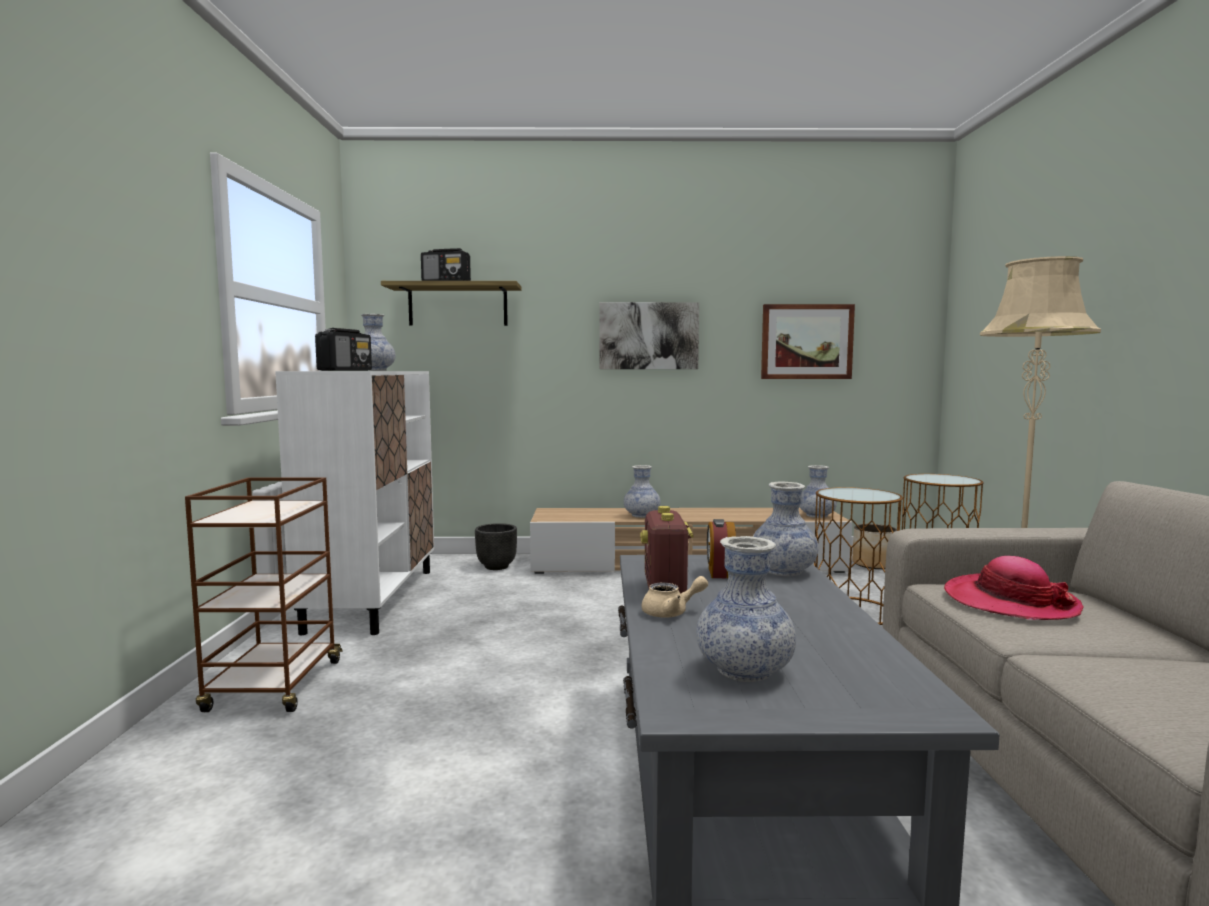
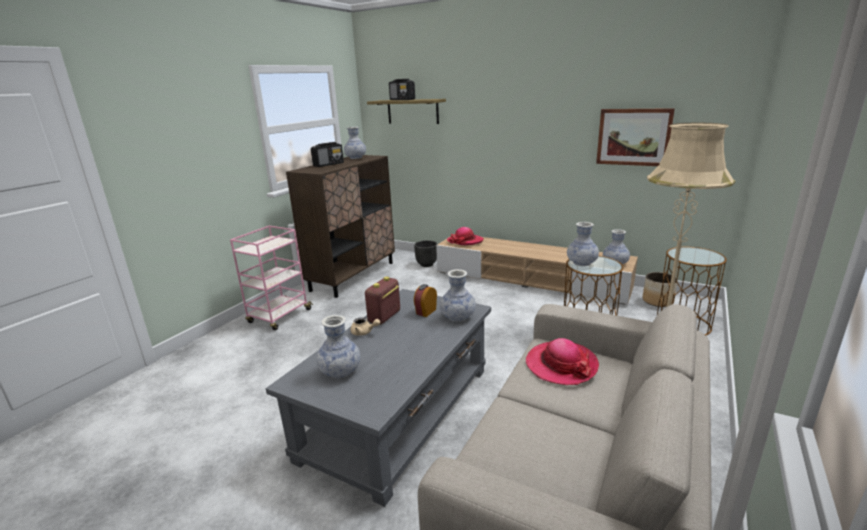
camera: 30 degrees right, 15 degrees up
(274, 687) = (279, 316): brown cart -> pink cart
(373, 599) = (353, 276): white cabinet -> brown cabinet
(570, 514) = (465, 241): none -> hat
(641, 515) = (502, 248): vase -> vase (581, 263)
(648, 336) = (521, 131): picture -> none

